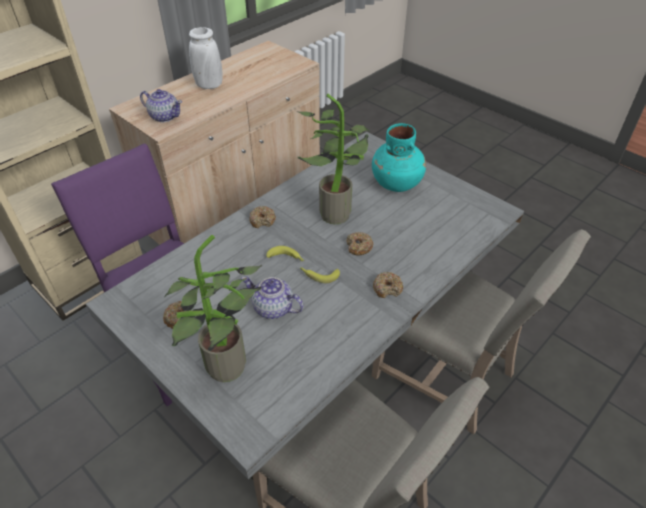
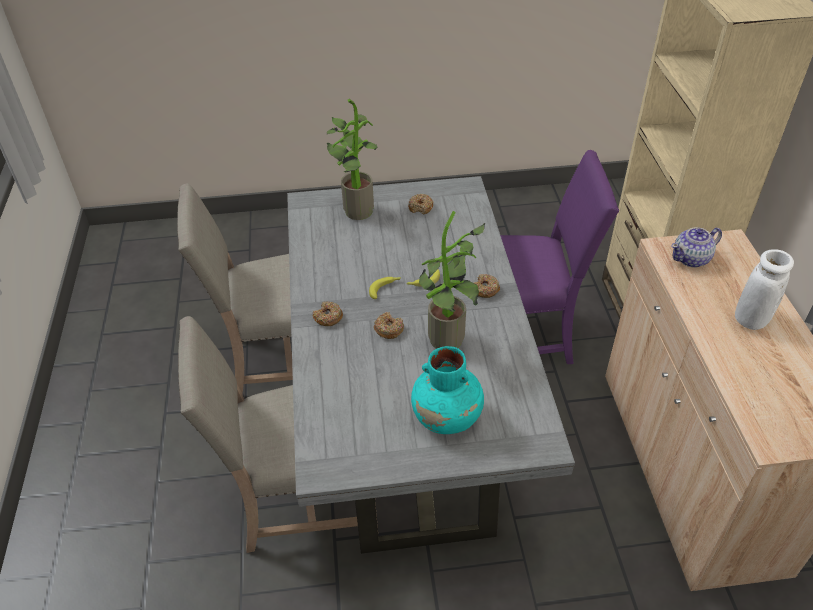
camera: 130 degrees right, 0 degrees up
(273, 308) = (380, 250): teapot -> none

